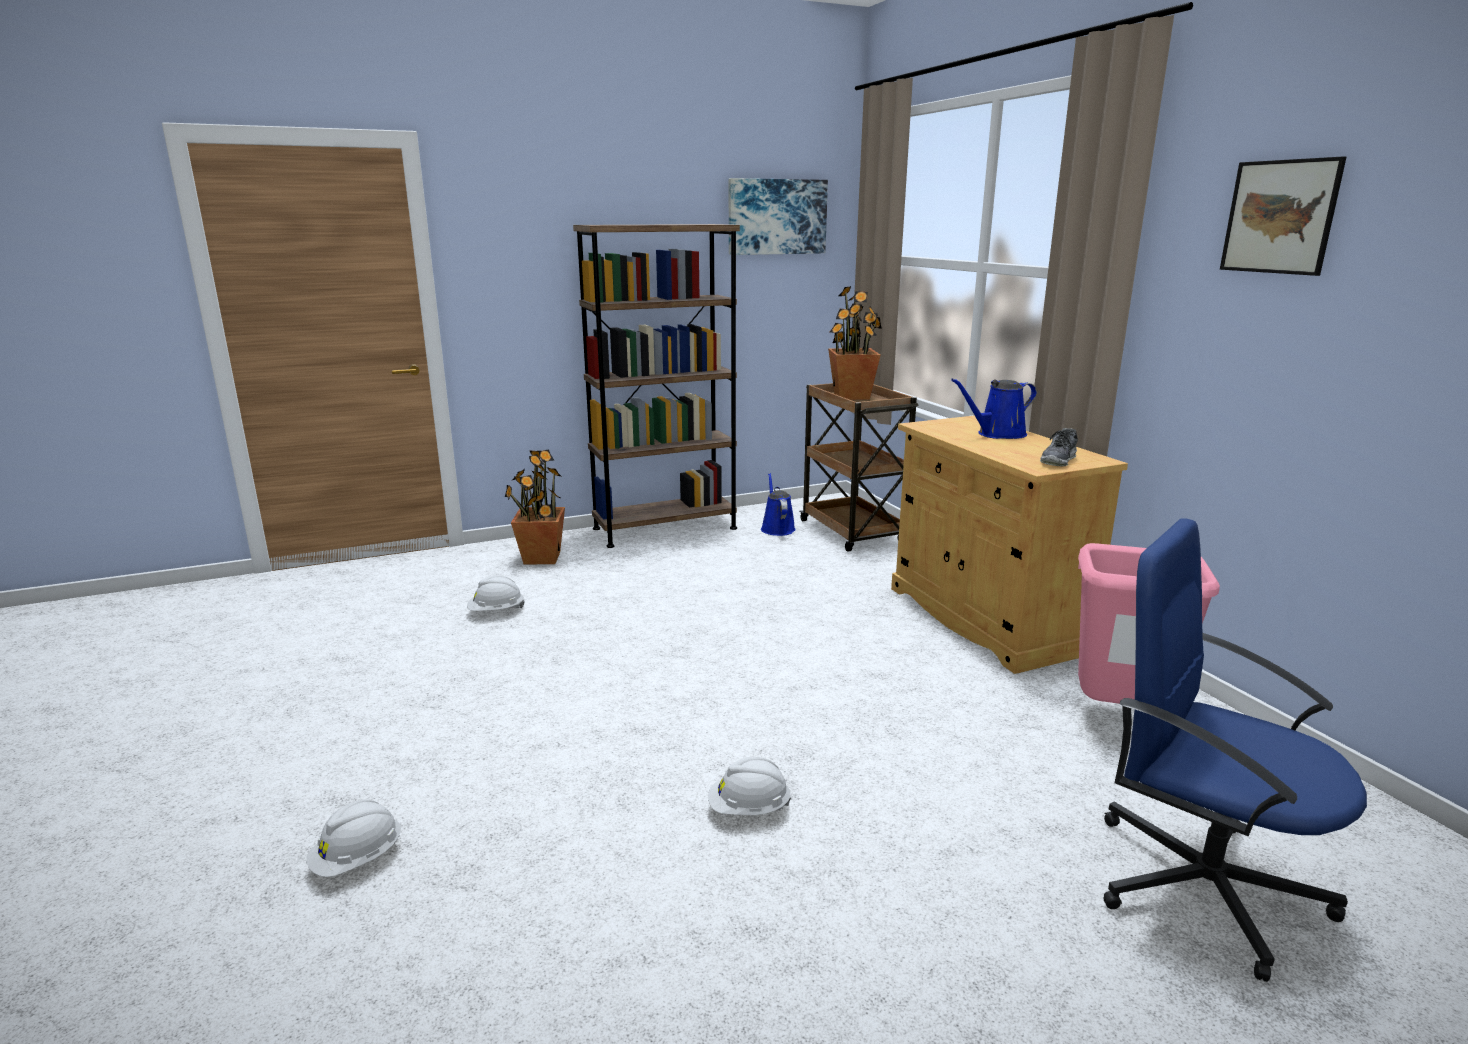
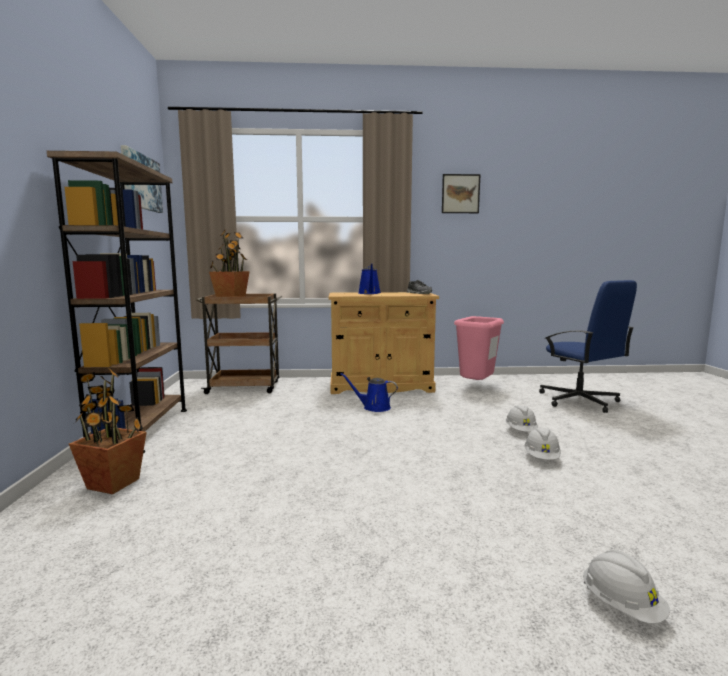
camera: 70 degrees left, 10 degrees down
(496, 612) = (210, 516): white hard hat -> white hard hat (521, 431)
(777, 528) = (206, 401): blue watering can -> blue watering can (374, 407)
(1201, 883) = (579, 401): blue office chair -> blue office chair turned 90 degrees counterclockwise

